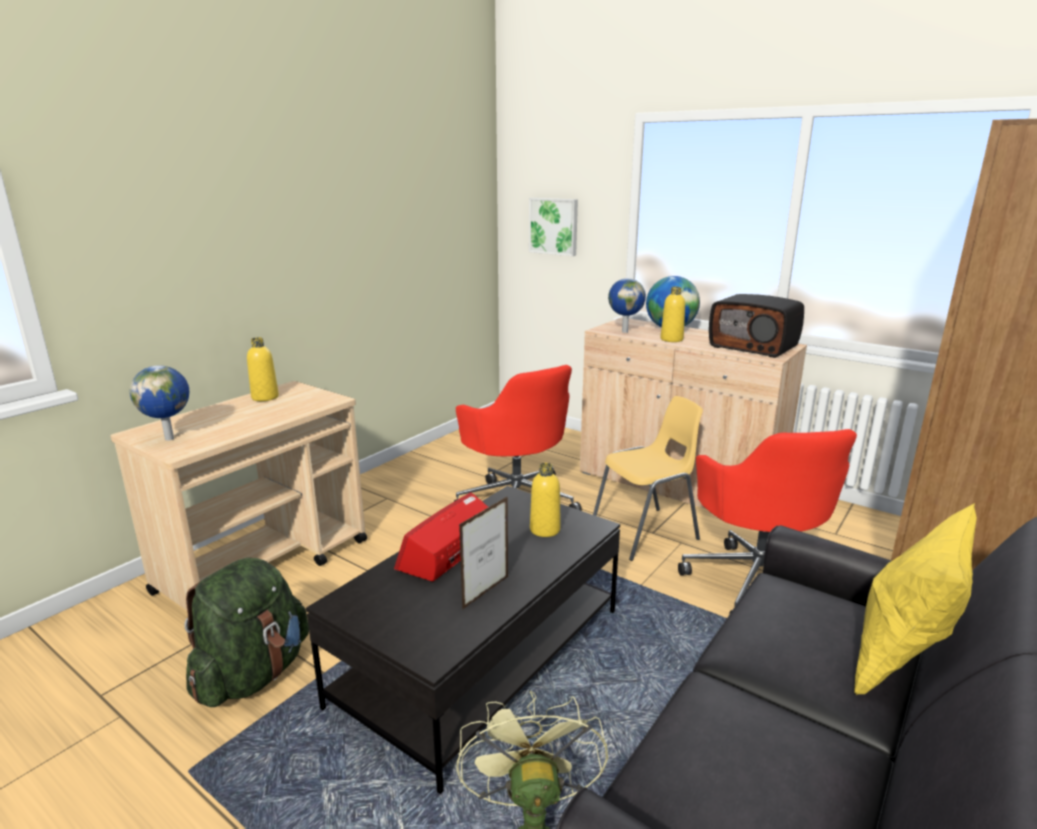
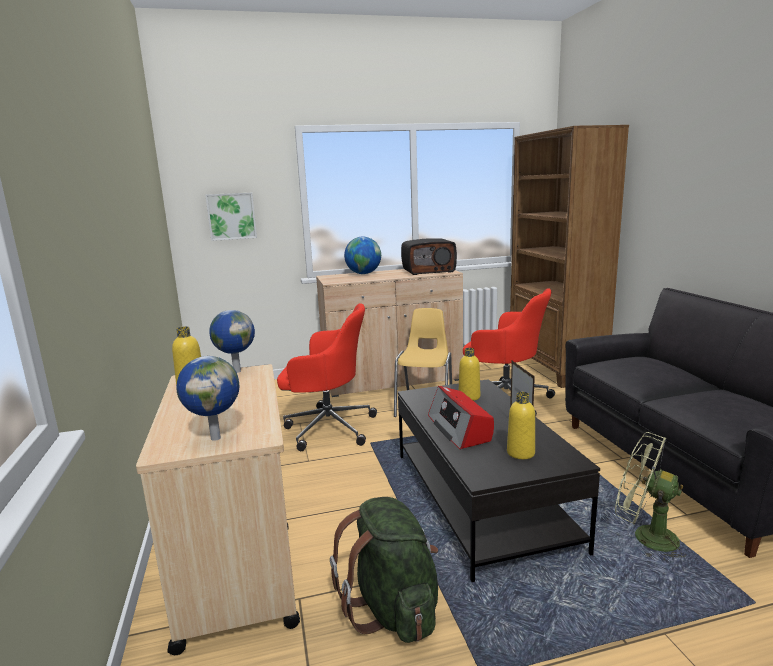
camera: 50 degrees left, 5 degrees down
(624, 331) = (347, 280): globe -> globe (236, 371)
(671, 339) = (383, 277): yellow bottle -> yellow bottle (520, 453)
(900, 659) = (673, 363): yellow pillow -> none

